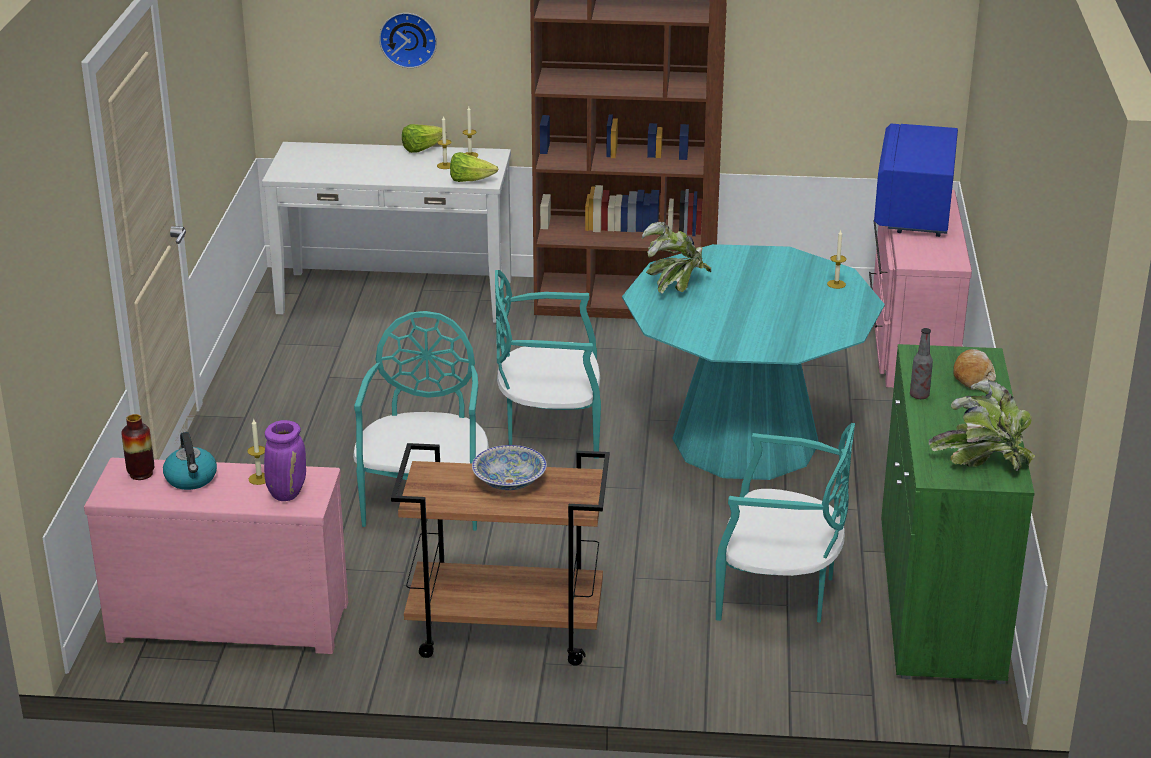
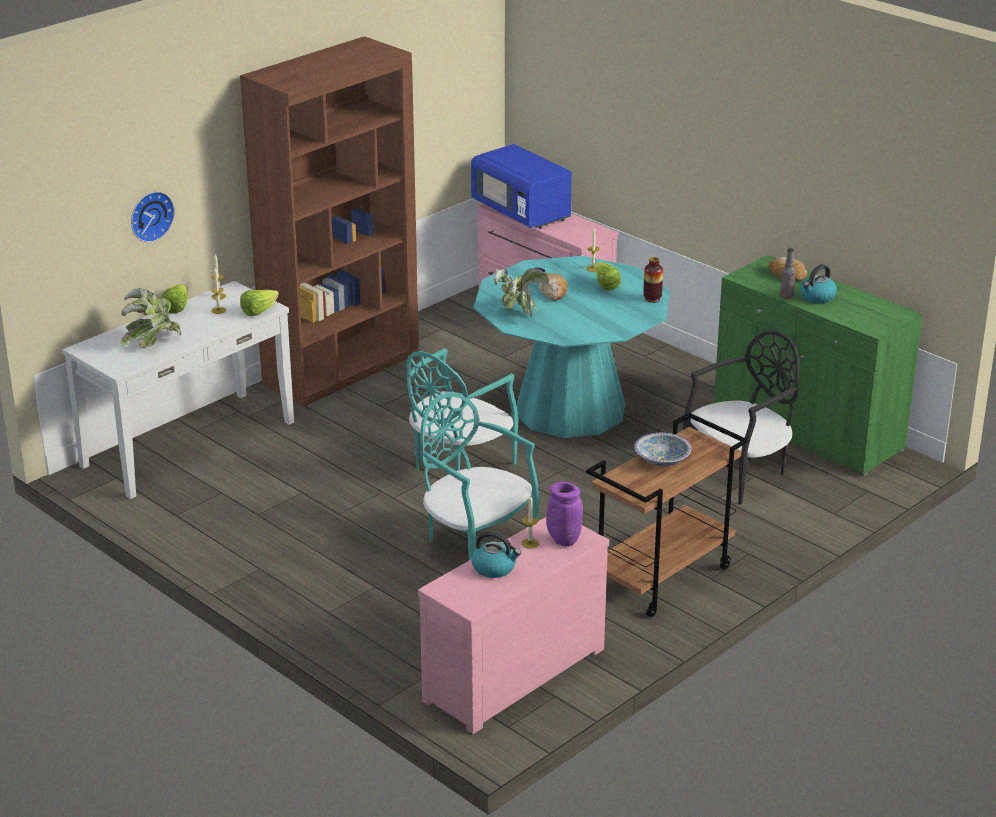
camera: 50 degrees left, 0 degrees up
(141, 474) = (460, 584): vase -> vase (652, 299)
(748, 286) = (553, 292): none -> bread
(779, 593) = (740, 473): turquoise chair -> black chair
(811, 304) = (605, 285): none -> lettuce
(951, 413) = (817, 297): none -> kettle
(982, 462) = (876, 312): potted plant -> potted plant (152, 342)

